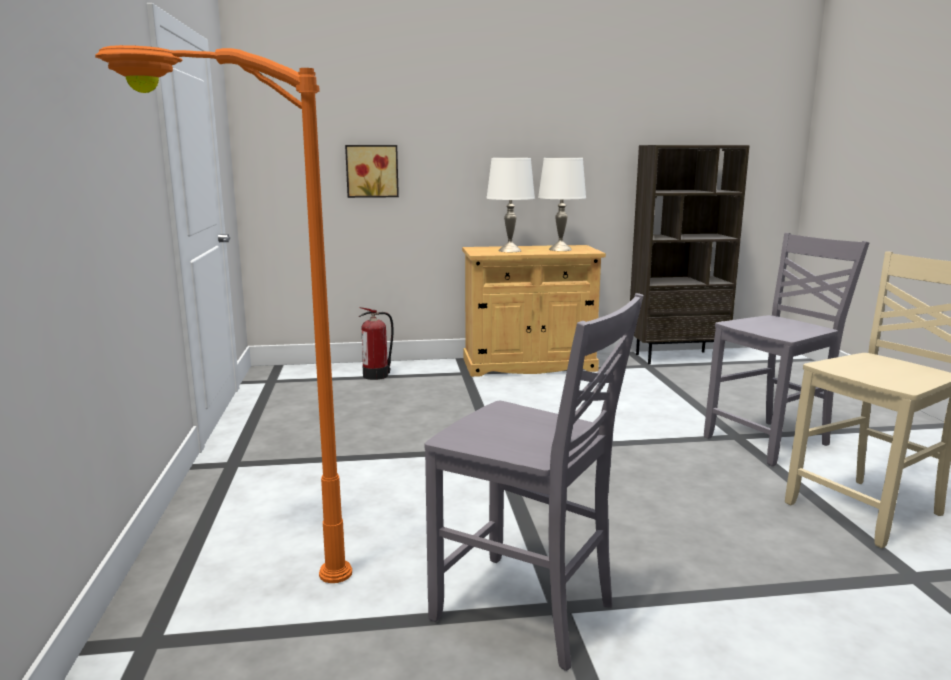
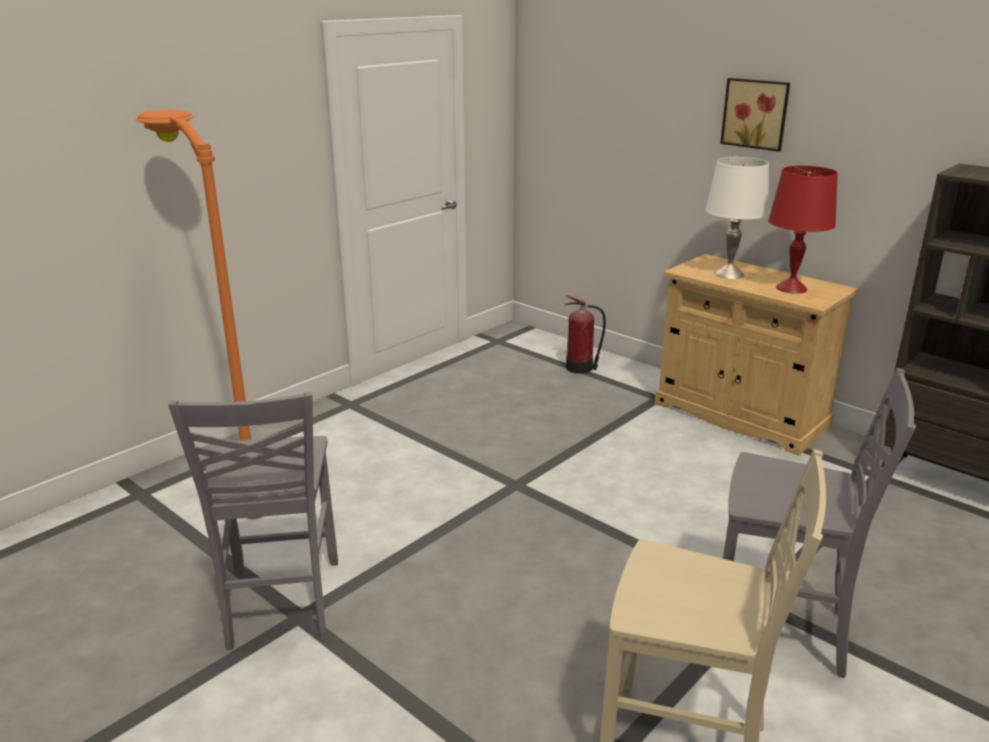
camera: 50 degrees right, 10 degrees up
(372, 171) = (626, 149): picture -> picture (756, 113)
(560, 249) = (791, 288): white table lamp -> red table lamp

